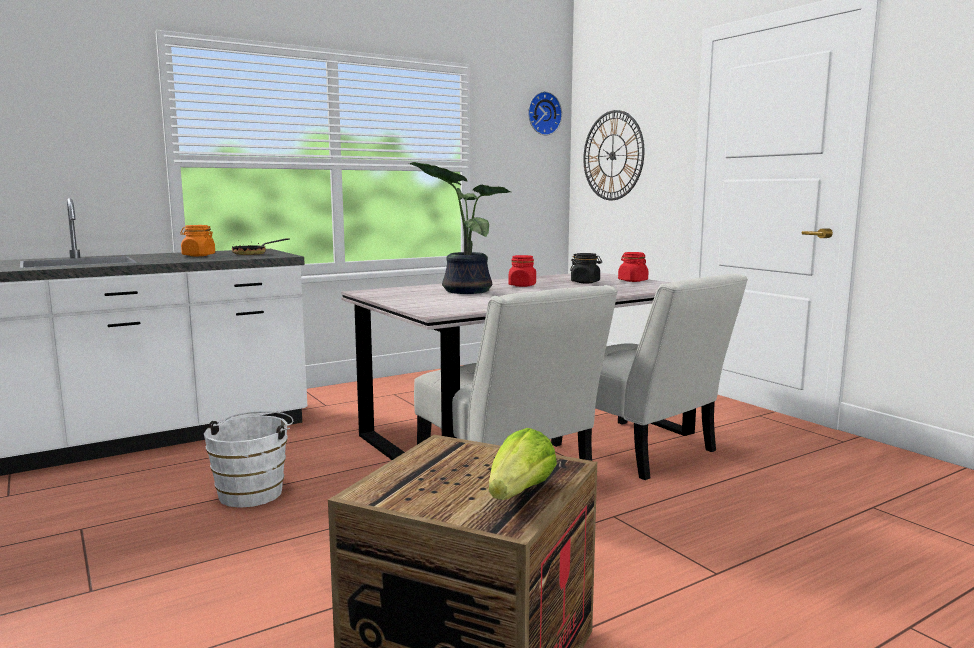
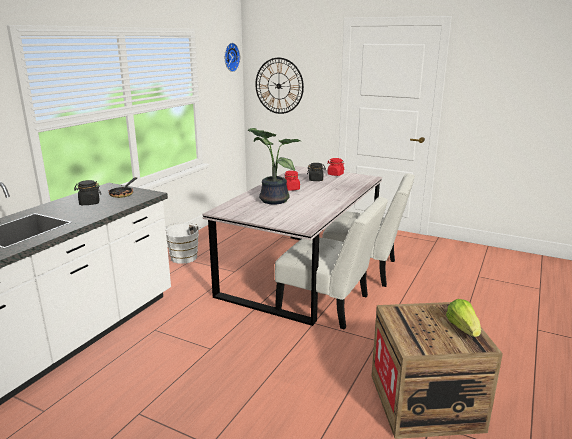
camera: 30 degrees left, 10 degrees up
(198, 255) = (89, 203): orange jar -> black jar
(254, 492) = (207, 354): white bucket -> white bucket (184, 256)

